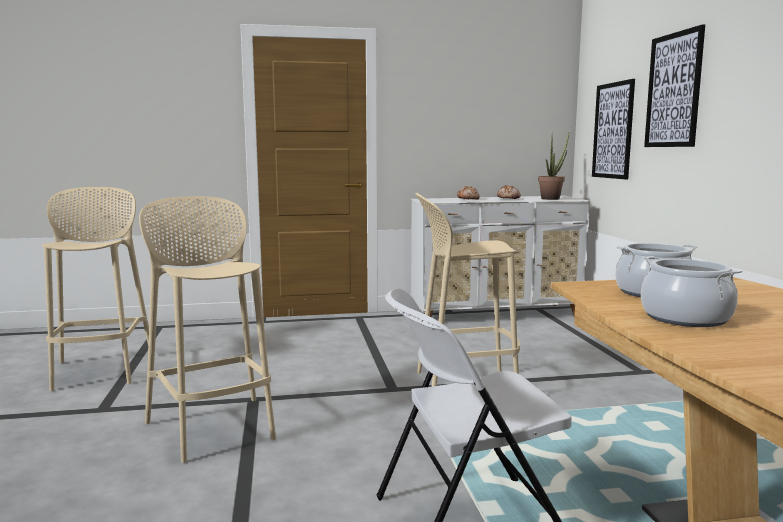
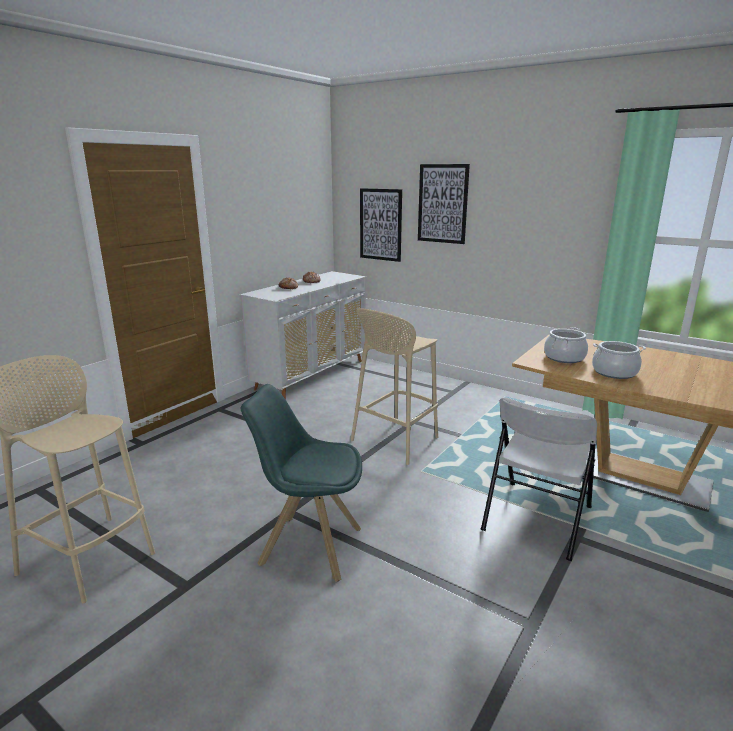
camera: 45 degrees left, 10 degrees up
(214, 427) = (310, 546): beige stool -> turquoise chair
(552, 198) = (339, 277): potted plant -> none

